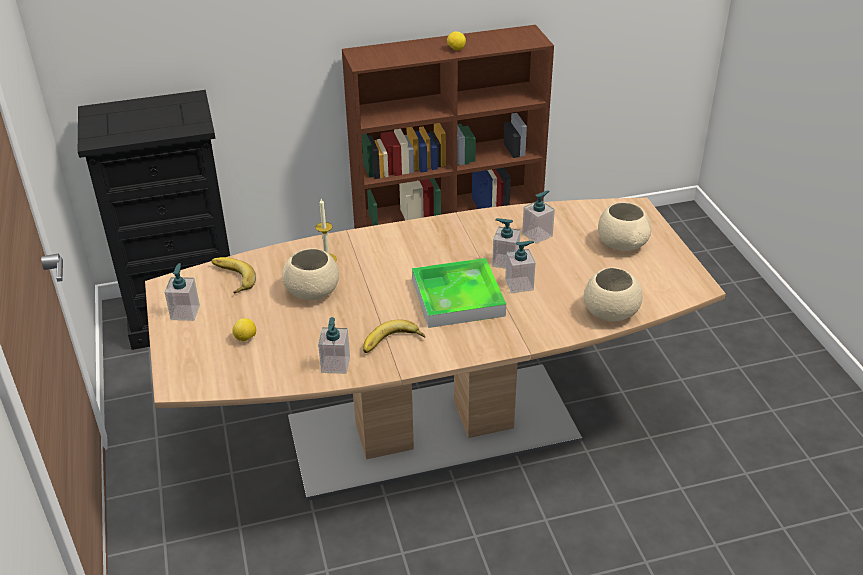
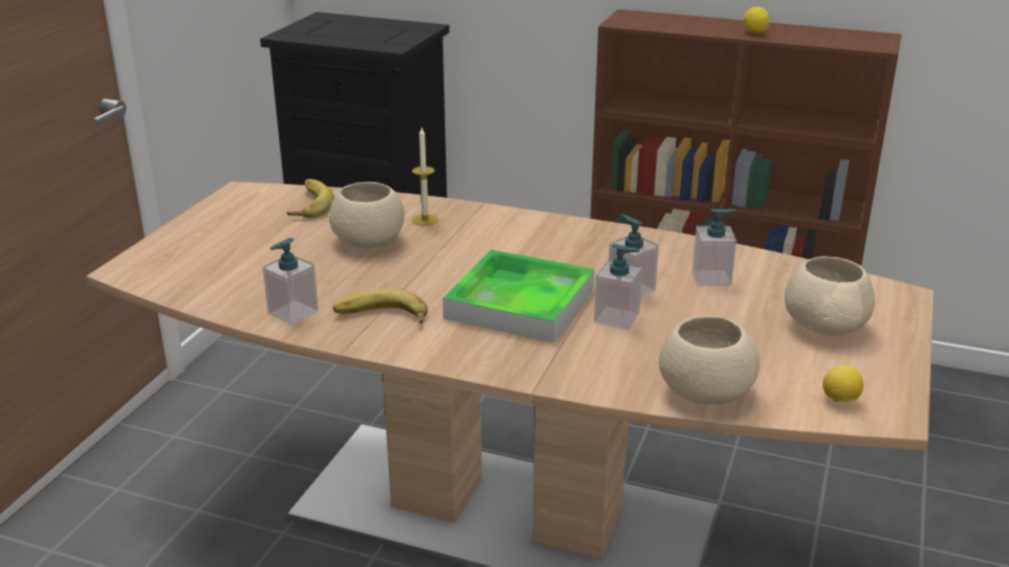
camera: 35 degrees right, 10 degrees down
(185, 312) = (224, 216): soap dispenser -> none
(246, 338) = (243, 257): lemon -> lemon (840, 400)

